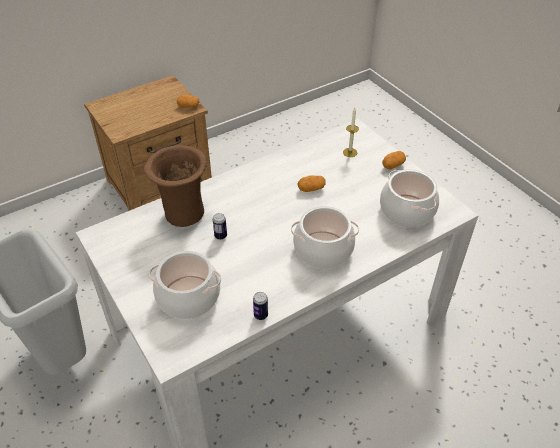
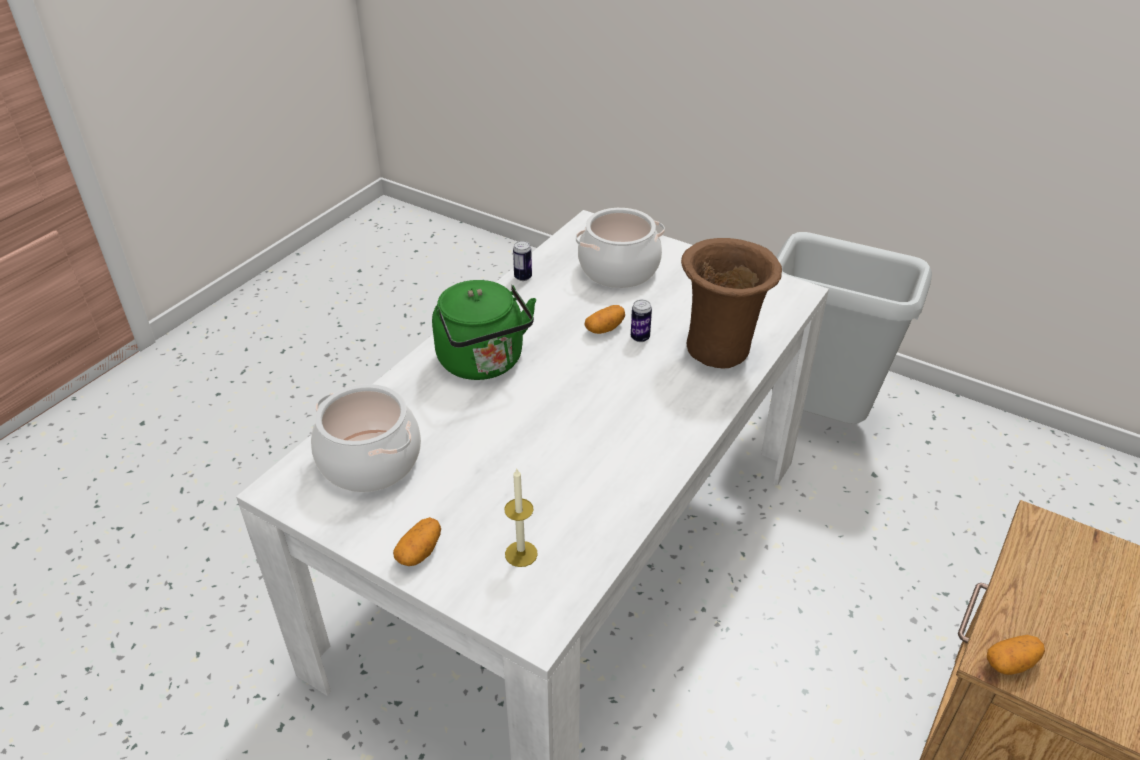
camera: 155 degrees right, 5 degrees down
(311, 189) = (554, 448): potato -> potato (605, 328)
(323, 250) = (484, 363): cooking pot -> green kettle

